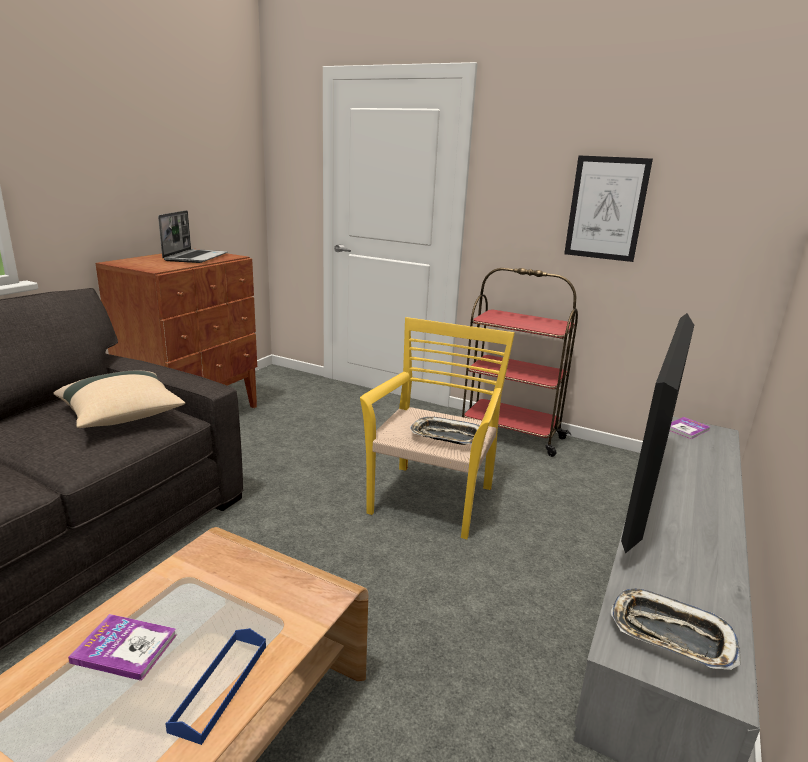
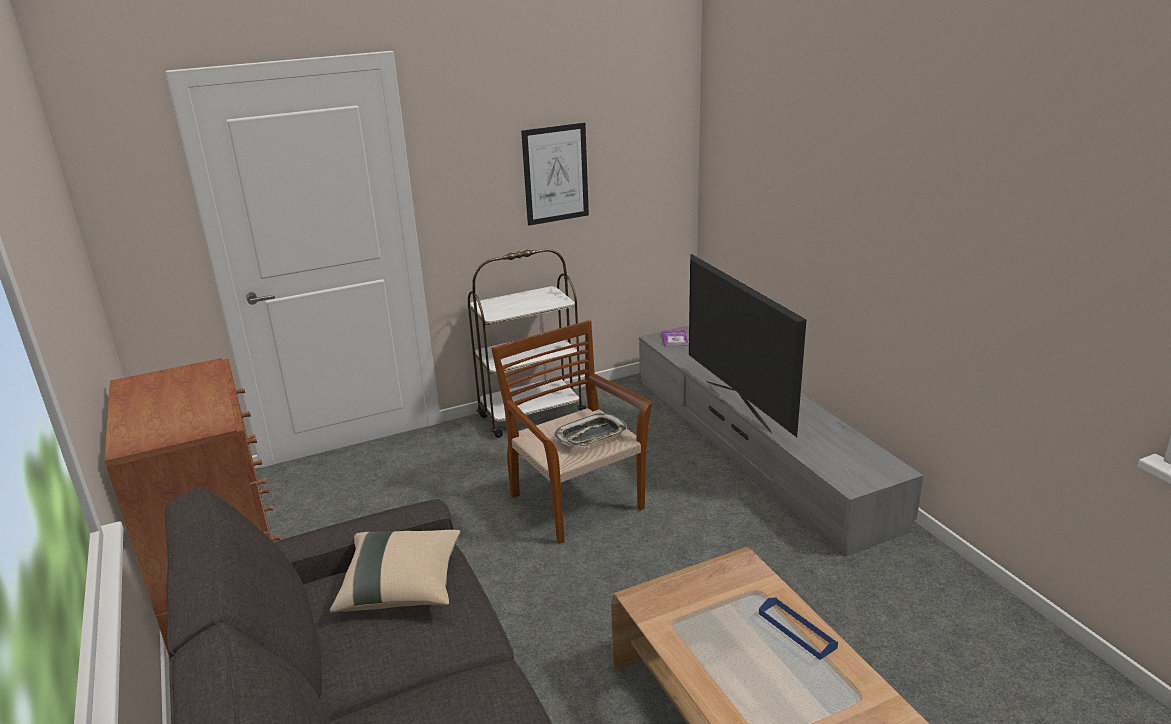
camera: 50 degrees left, 5 degrees up
(125, 648) = (732, 665): book -> none
(195, 257) = (177, 390): laptop -> none
(431, 499) = (576, 501): yellow armchair -> brown armchair
(510, 435) = (531, 416): red cart -> white cart
(670, 635) = (853, 464): tray -> none

